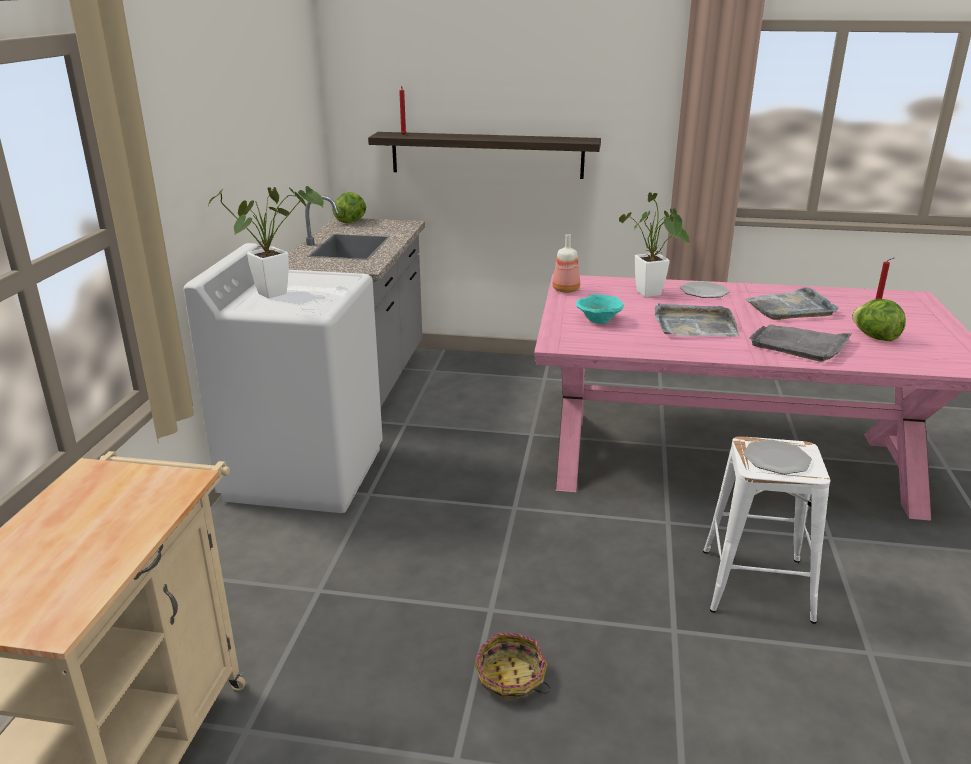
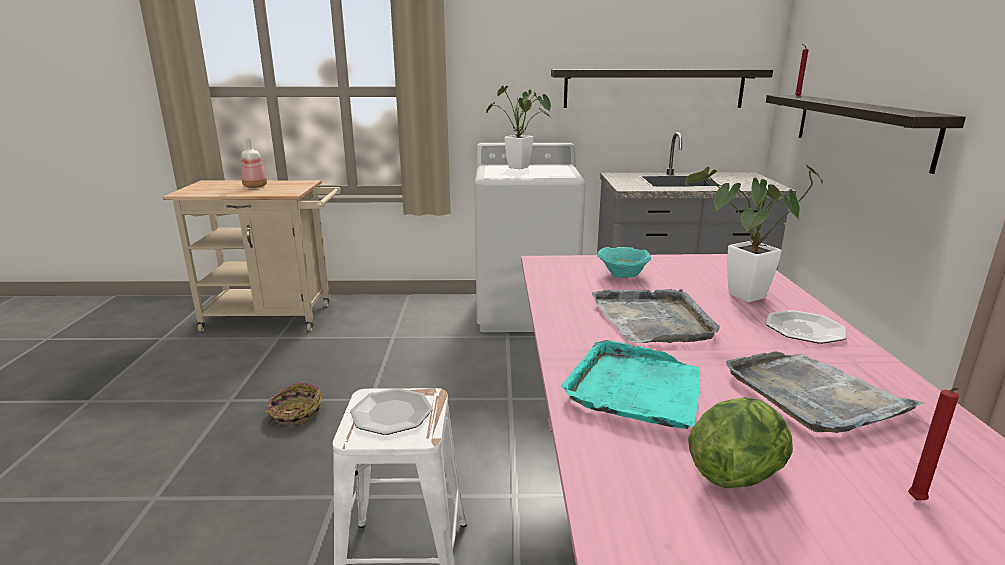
camera: 80 degrees right, 5 degrees down
(274, 151) = (653, 88): none -> shelf
(351, 221) = (749, 176): lettuce -> none
(566, 289) = (706, 260): bottle -> bottle (255, 186)
(799, 345) = (635, 389): grey tray -> turquoise tray

